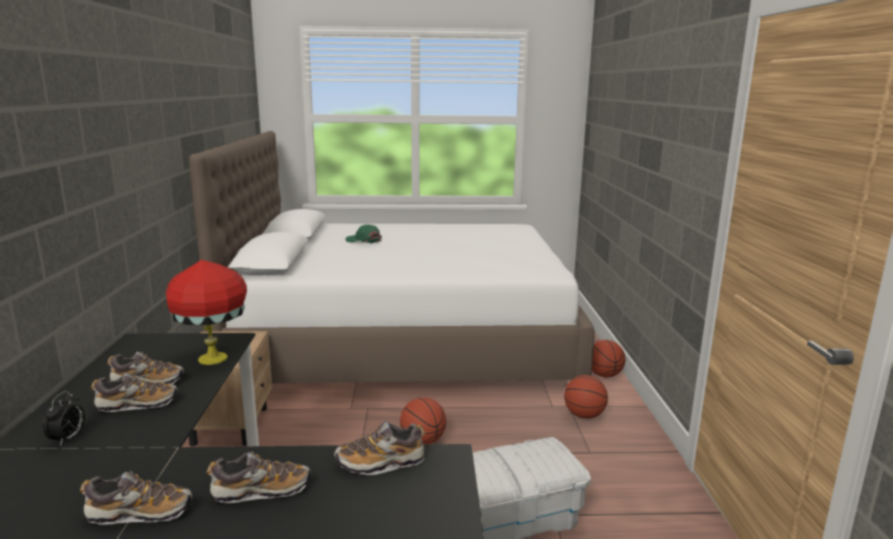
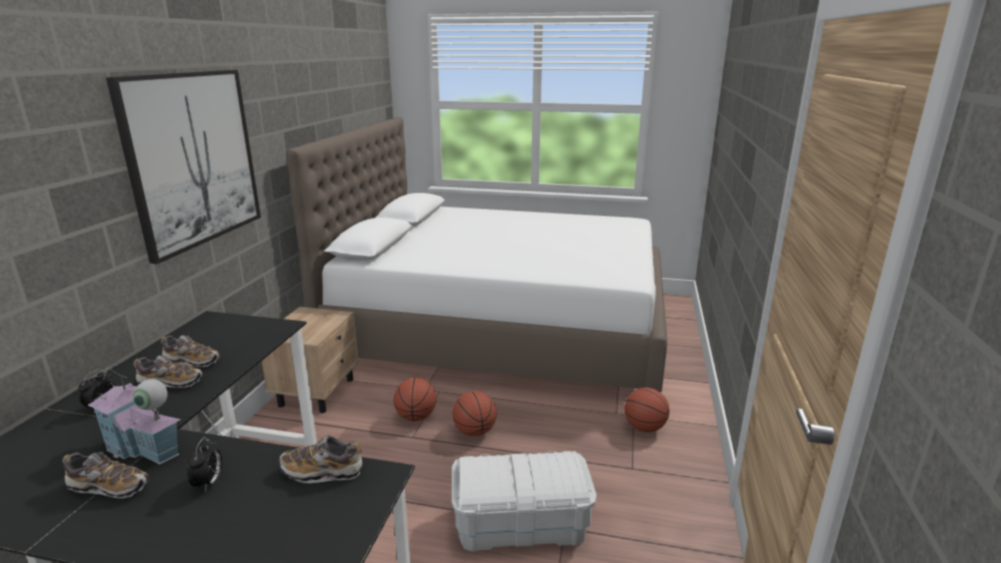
camera: 15 degrees right, 5 degrees up
(111, 159) = (193, 159): none -> picture
(155, 471) = (144, 449): none -> toy house
(214, 358) = (257, 343): red table lamp -> none
(261, 491) = (209, 483): shoe -> alarm clock
(364, 240) = (468, 228): green cap -> none
(604, 375) = (686, 386): basketball -> basketball (416, 417)

